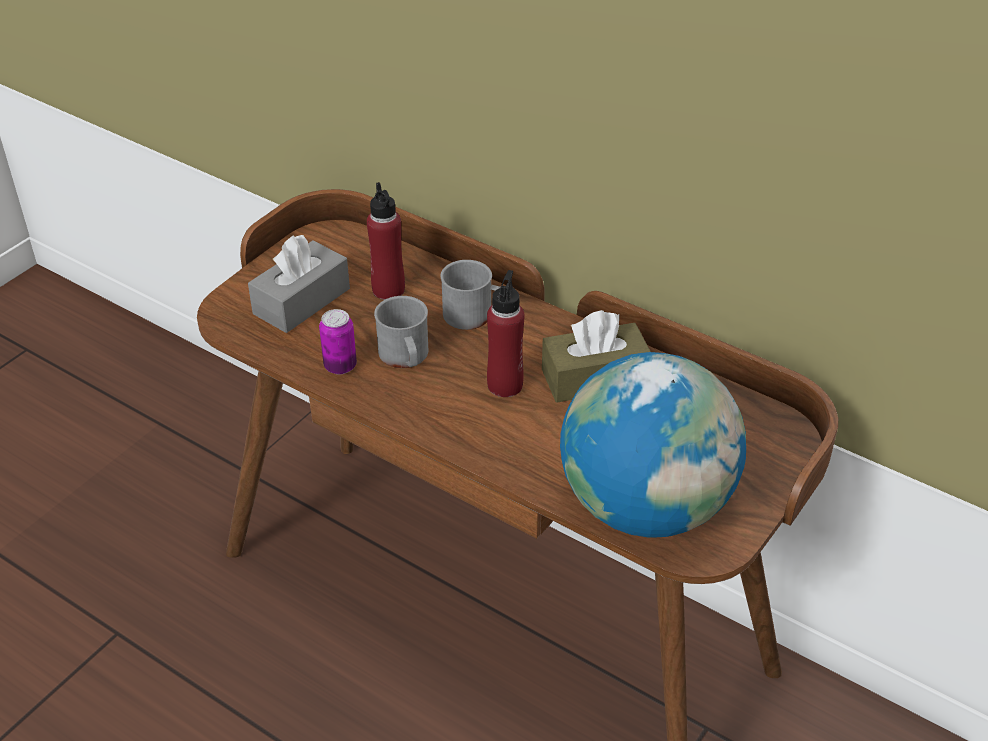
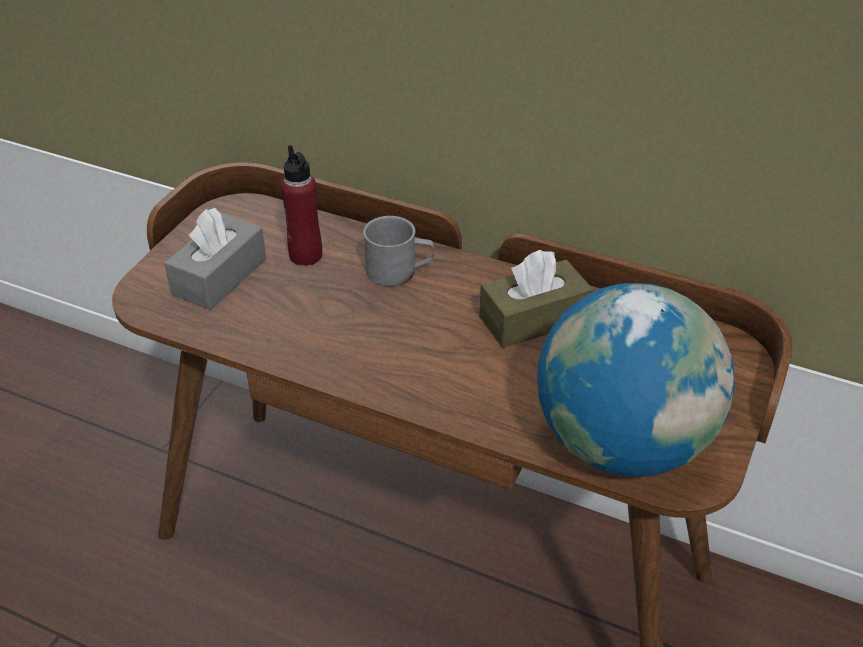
camera: 10 degrees left, 0 degrees up
(340, 366) = (274, 337): can -> none
(405, 358) = (339, 321): grey mug -> none
(505, 385) = (447, 336): red bottle -> none

